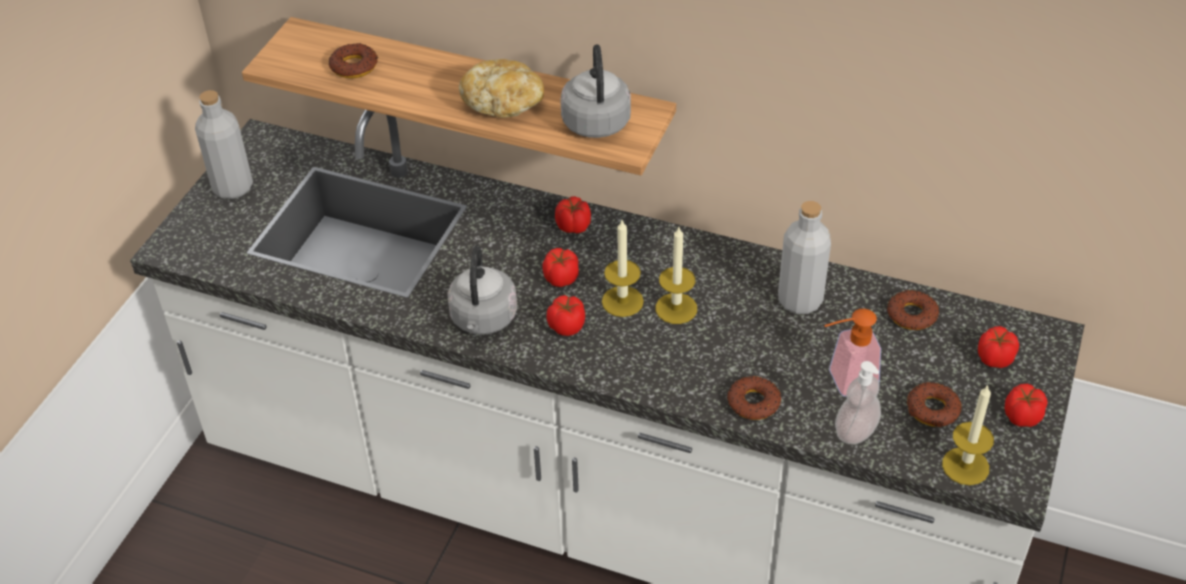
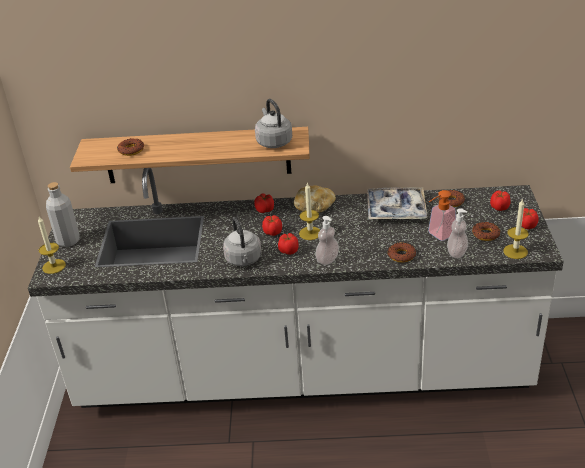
camera: 20 degrees left, 10 degrees down
(503, 103) = (221, 146): bread -> bread (314, 207)
(621, 367) = (327, 259): none -> soap dispenser
(676, 308) = (338, 229): candle -> candle (54, 266)
(800, 300) = (396, 210): grey bottle -> tray

